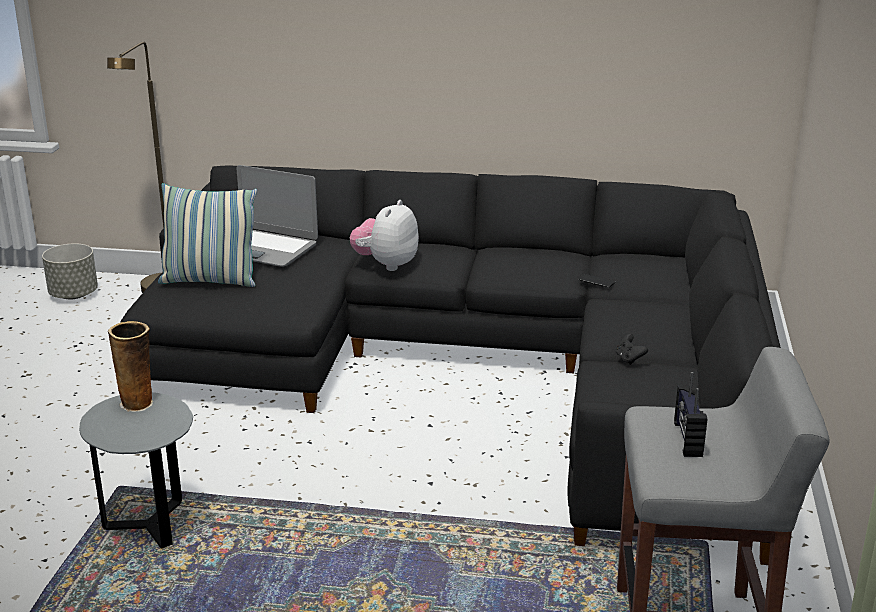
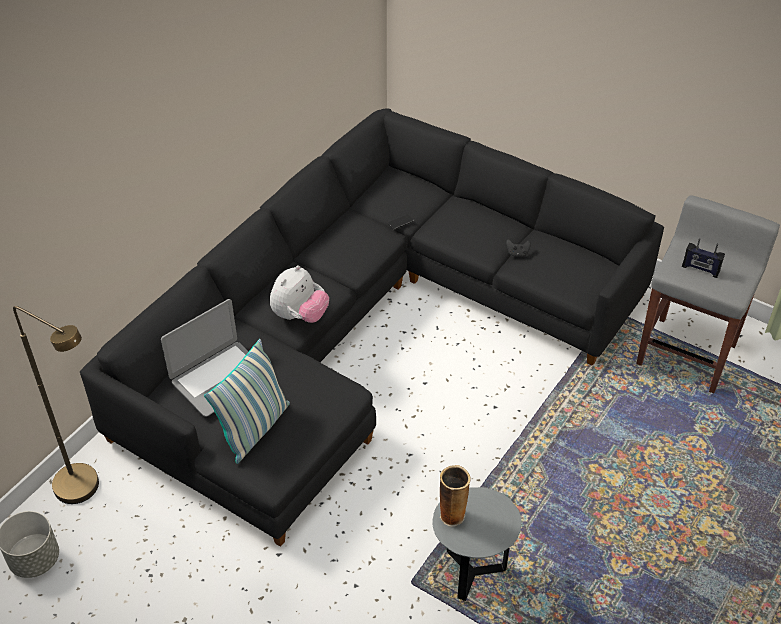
camera: 65 degrees left, 20 degrees up
(386, 264) = (300, 316): plush toy -> plush toy turned 105 degrees counterclockwise

